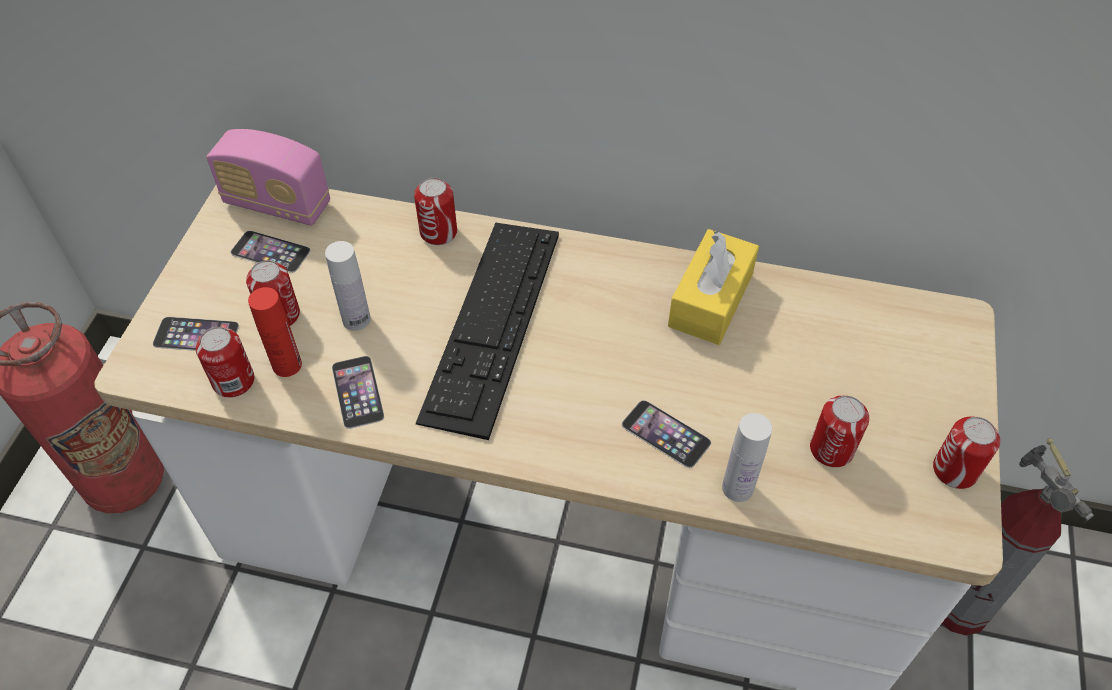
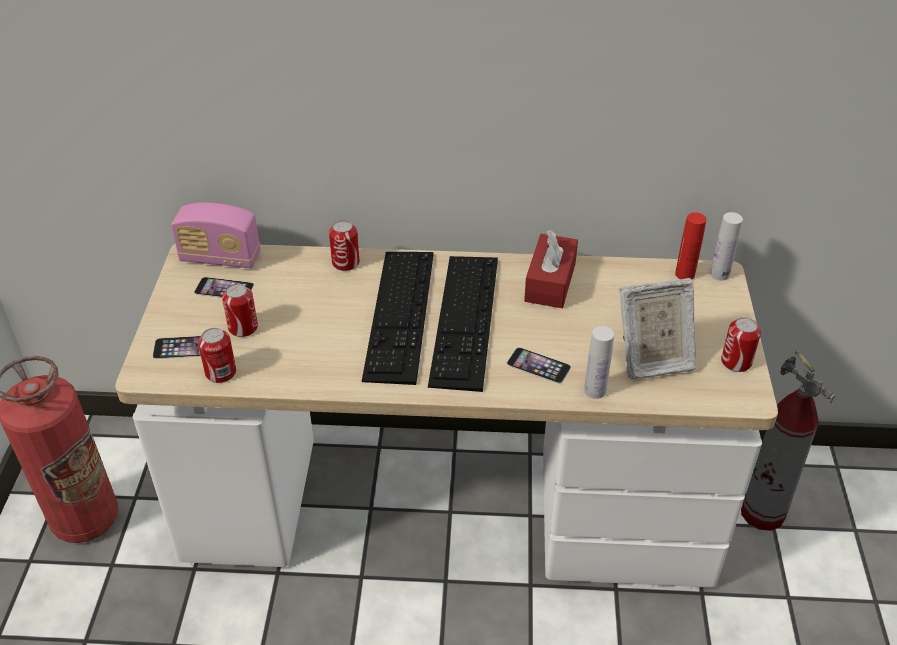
camera: 10 degrees left, 10 degrees down
(287, 365) = (257, 358): red bottle -> red bottle (685, 274)
(356, 319) = (300, 323): white bottle -> white bottle (719, 274)
(357, 391) = (314, 367): phone -> none
(579, 344) = (465, 319): none -> keyboard
(710, 300) = (550, 282): yellow tissue box -> red tissue box
(831, 449) = (652, 360): can -> picture frame

